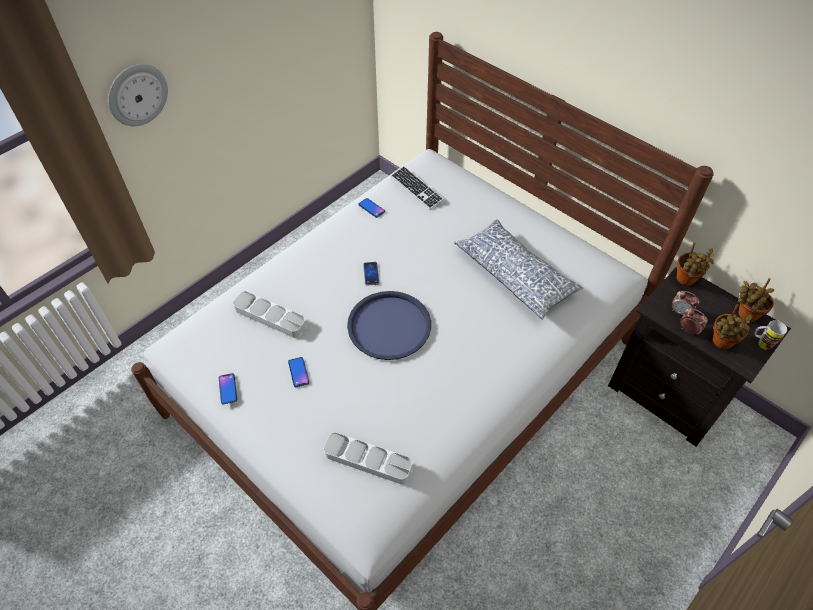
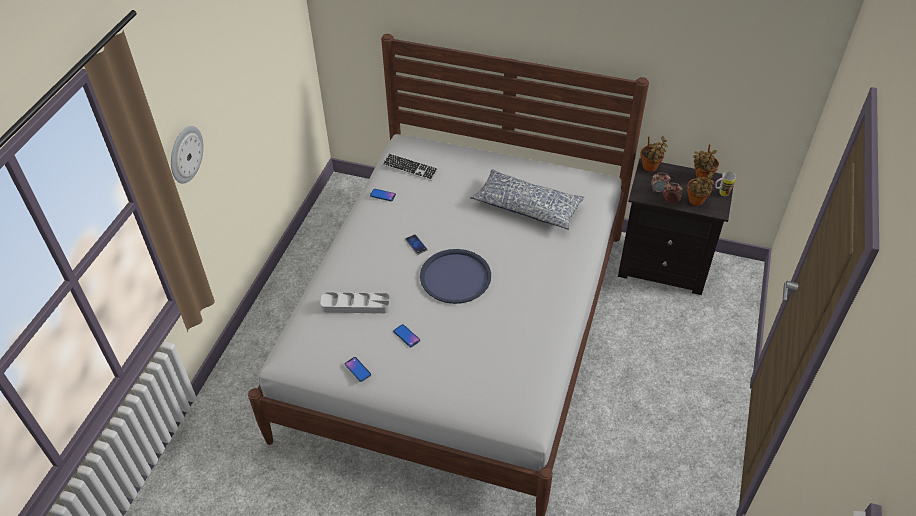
camera: 25 degrees left, 5 degrees down
(368, 460) = (499, 374): grey tray -> none

